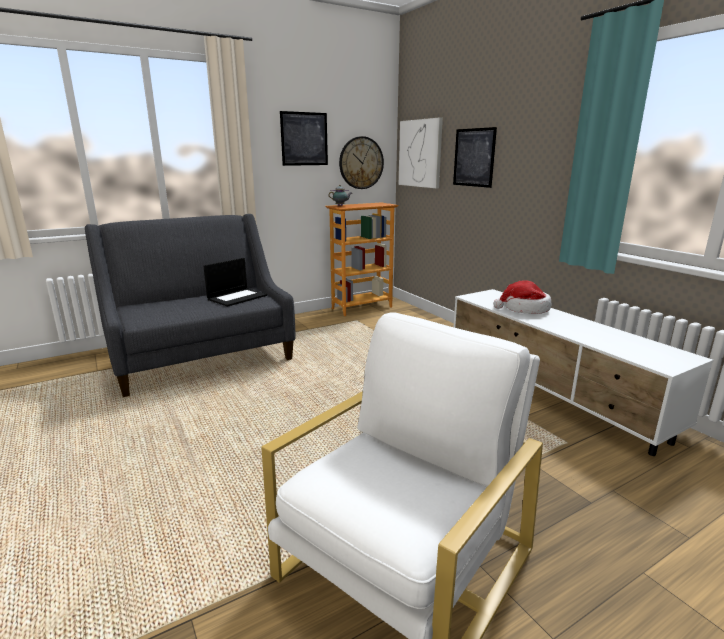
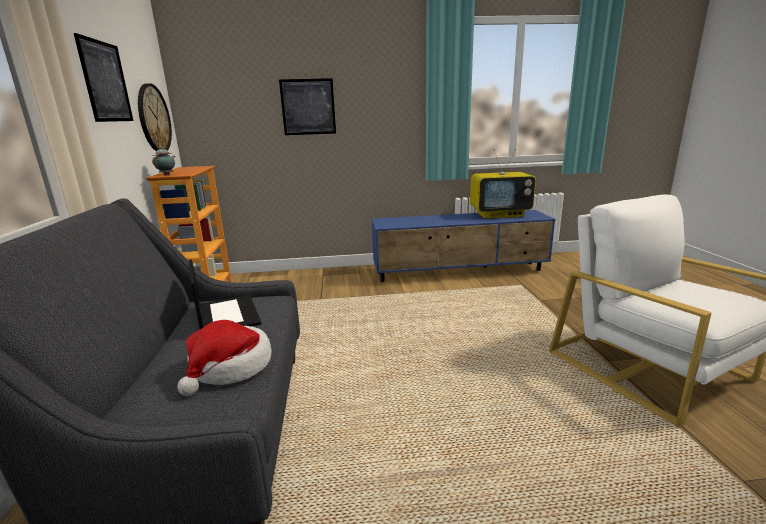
camera: 65 degrees left, 0 degrees up
(420, 153) = (221, 106): picture -> none
(524, 309) = (427, 220): hat -> hat (230, 367)
(550, 394) = (460, 272): white tv stand -> blue tv stand
(624, 339) = (500, 214): none -> television

